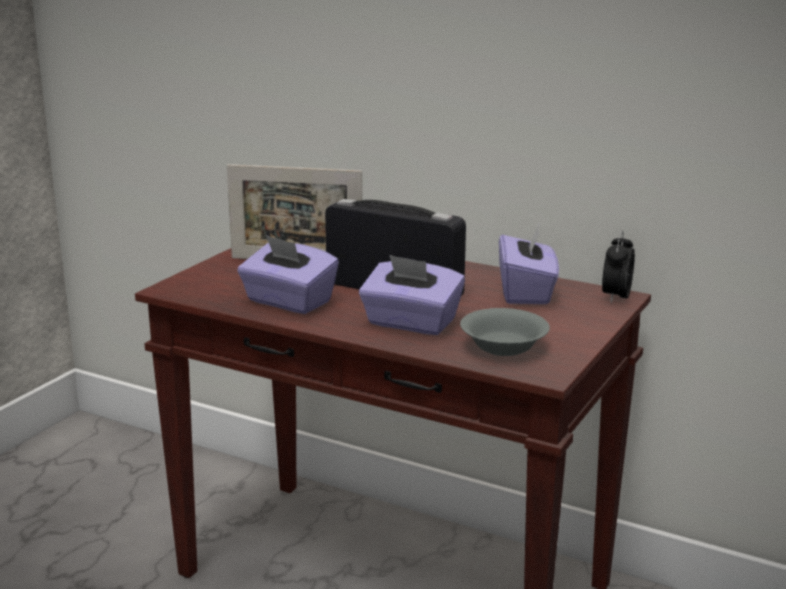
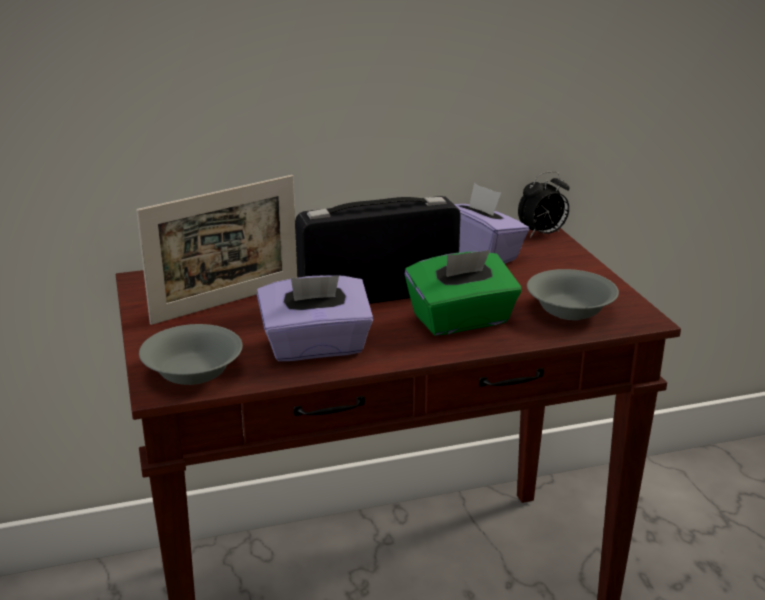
camera: 45 degrees left, 5 degrees up
(199, 288) = (193, 372): none -> grey bowl
(411, 323) = (461, 320): purple tissue box -> green tissue box
(616, 297) = (542, 234): alarm clock -> alarm clock turned 90 degrees counterclockwise

